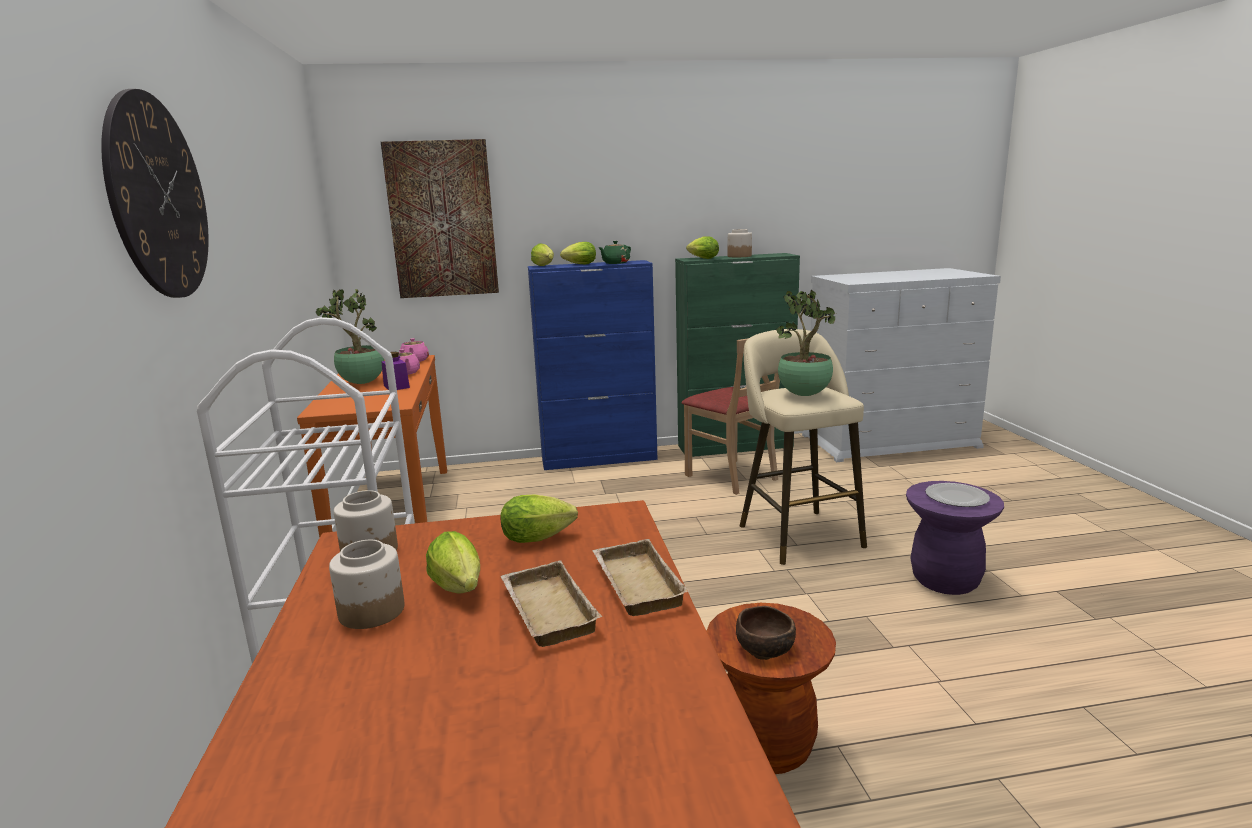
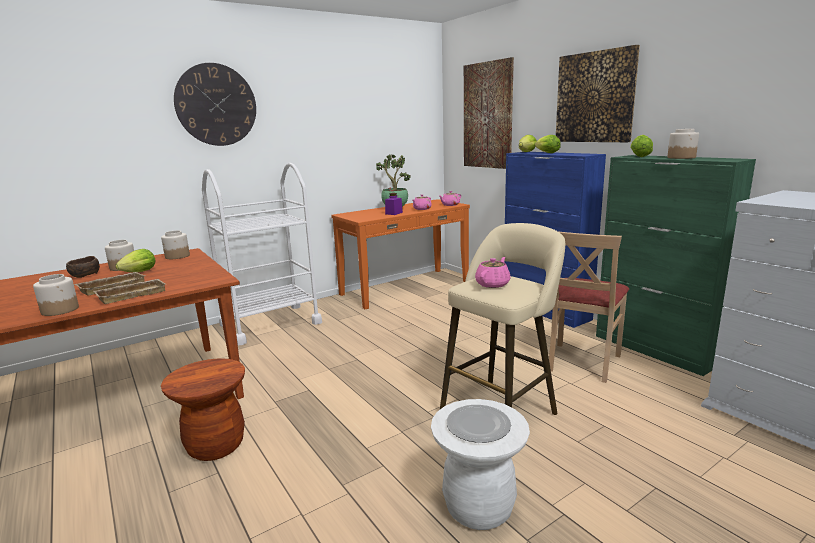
camera: 65 degrees right, 0 degrees up
(541, 538) = (187, 273): lettuce -> none
(615, 263) = (567, 154): green teapot -> none
(620, 197) = (595, 97): none -> picture
(672, 656) = (60, 310): none -> jar
(766, 648) = (190, 376): brown bowl -> brown bowl (84, 275)
(805, 395) = (493, 284): potted plant -> pink teapot
(945, 580) = (478, 507): purple stool -> white stool

